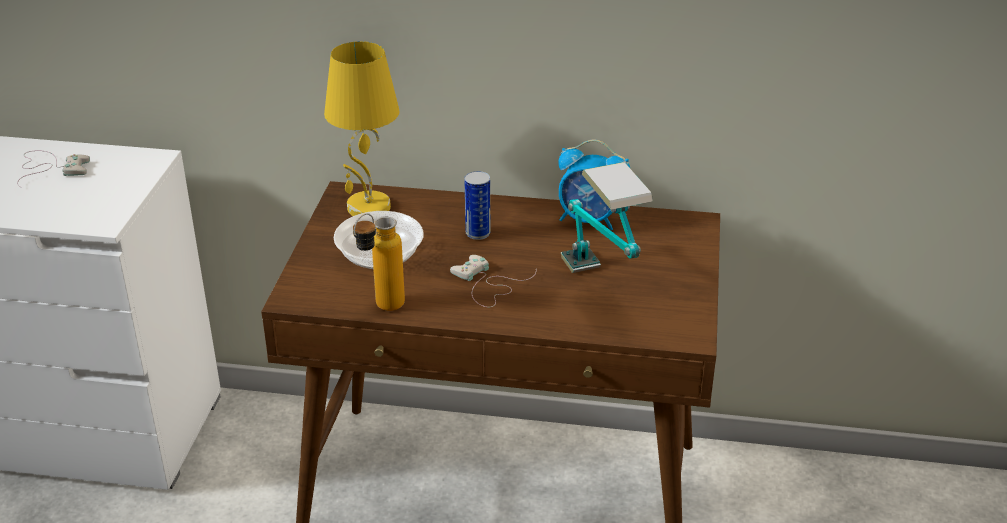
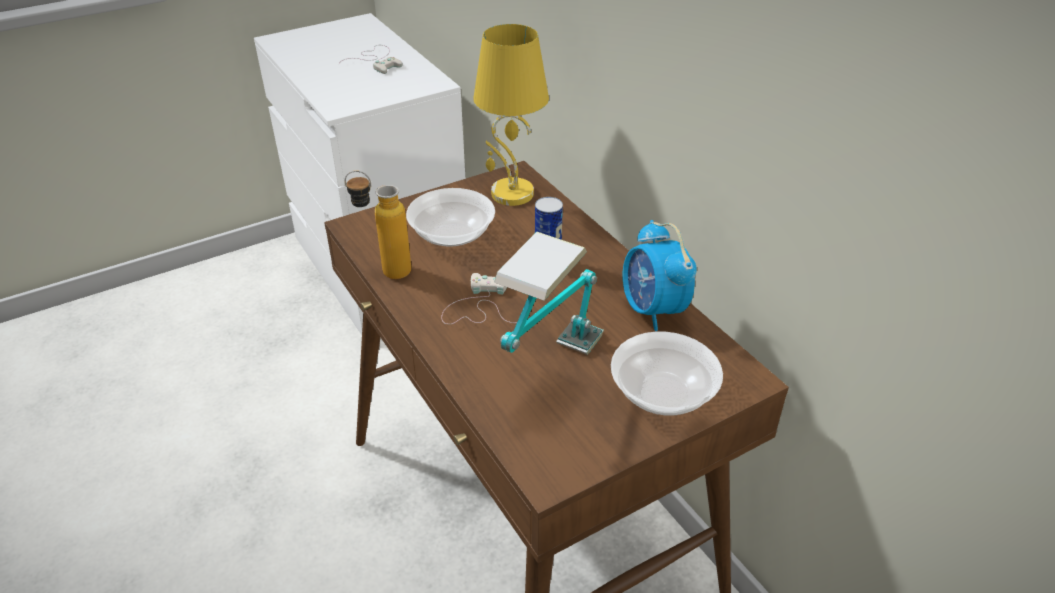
camera: 50 degrees right, 5 degrees up
(670, 257) = (662, 392): none -> bowl

